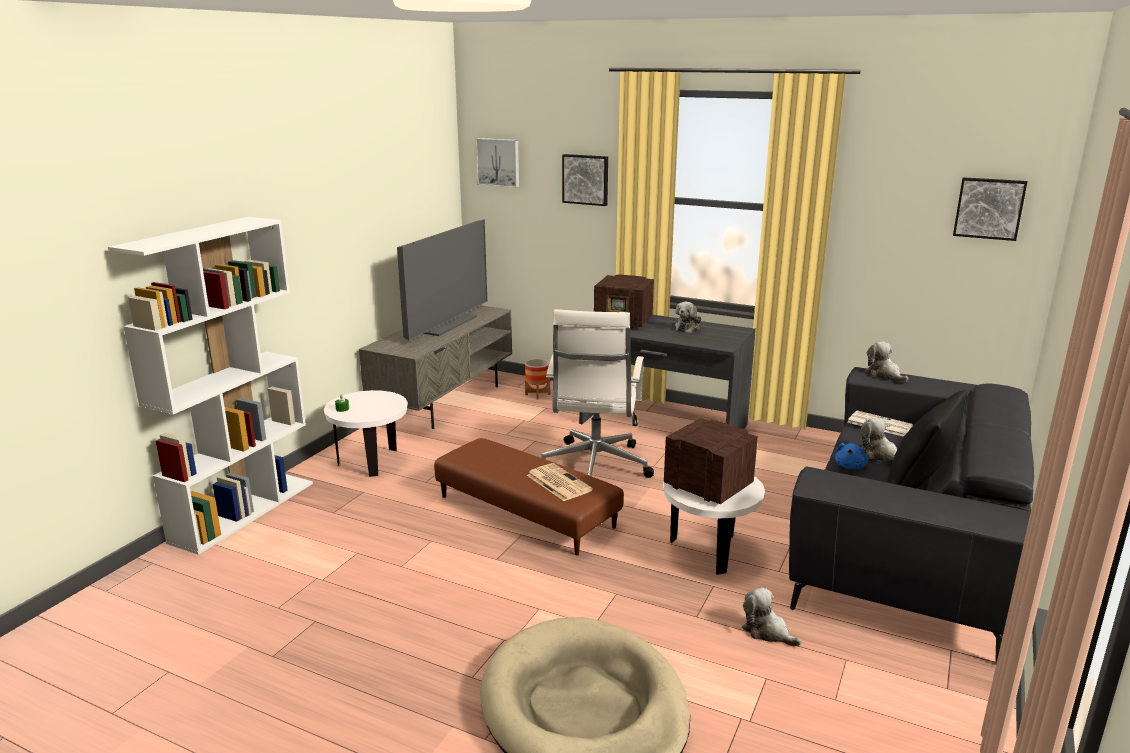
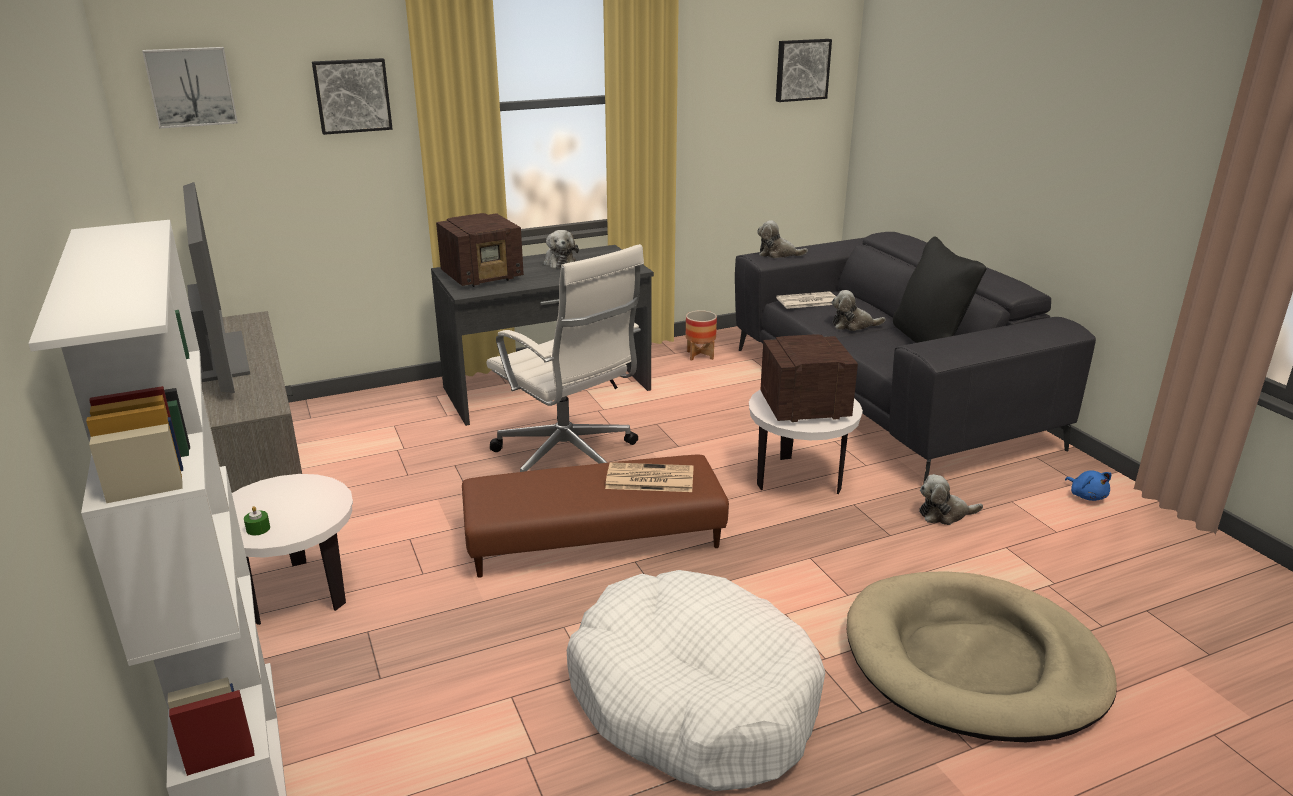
camera: 50 degrees left, 5 degrees up
(415, 609) = (693, 699): none -> white dog bed
(537, 394) = (354, 416): planter -> planter (700, 355)
(850, 466) = (857, 342): blue plush toy -> blue plush toy (1086, 496)

